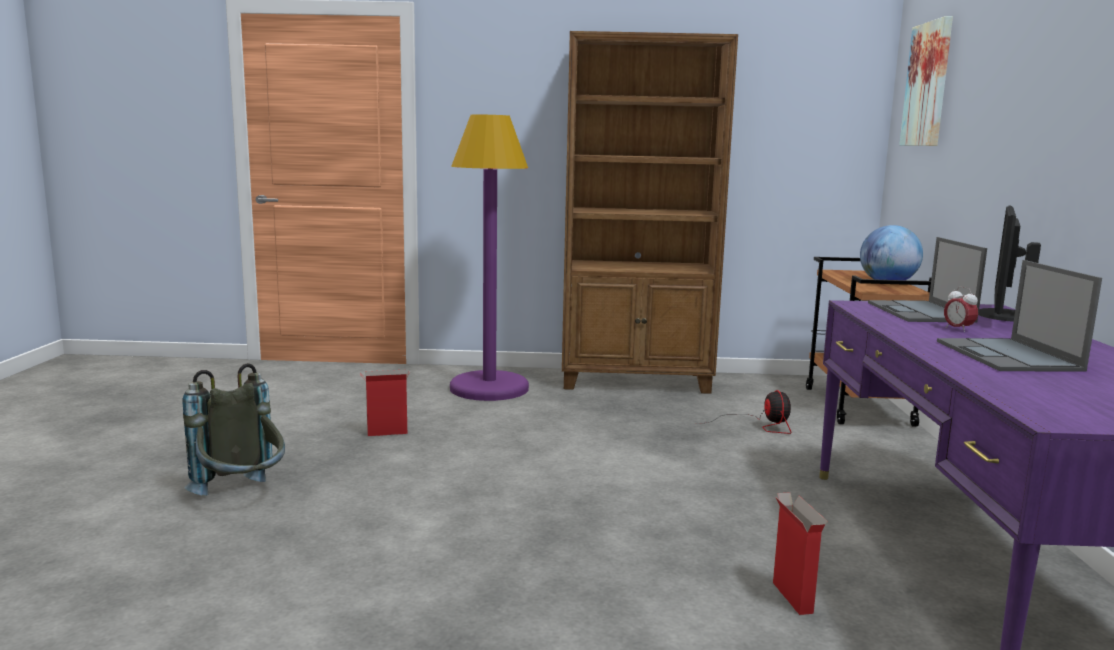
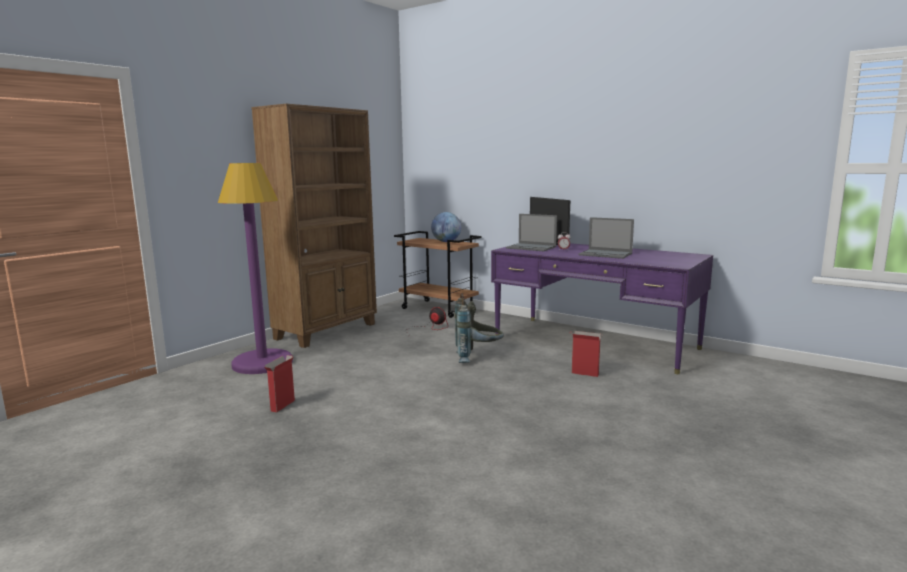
camera: 55 degrees left, 0 degrees up
(242, 497) = (313, 469): grey backpack -> grey backpack (477, 358)
(928, 84) = (440, 139): picture -> none

